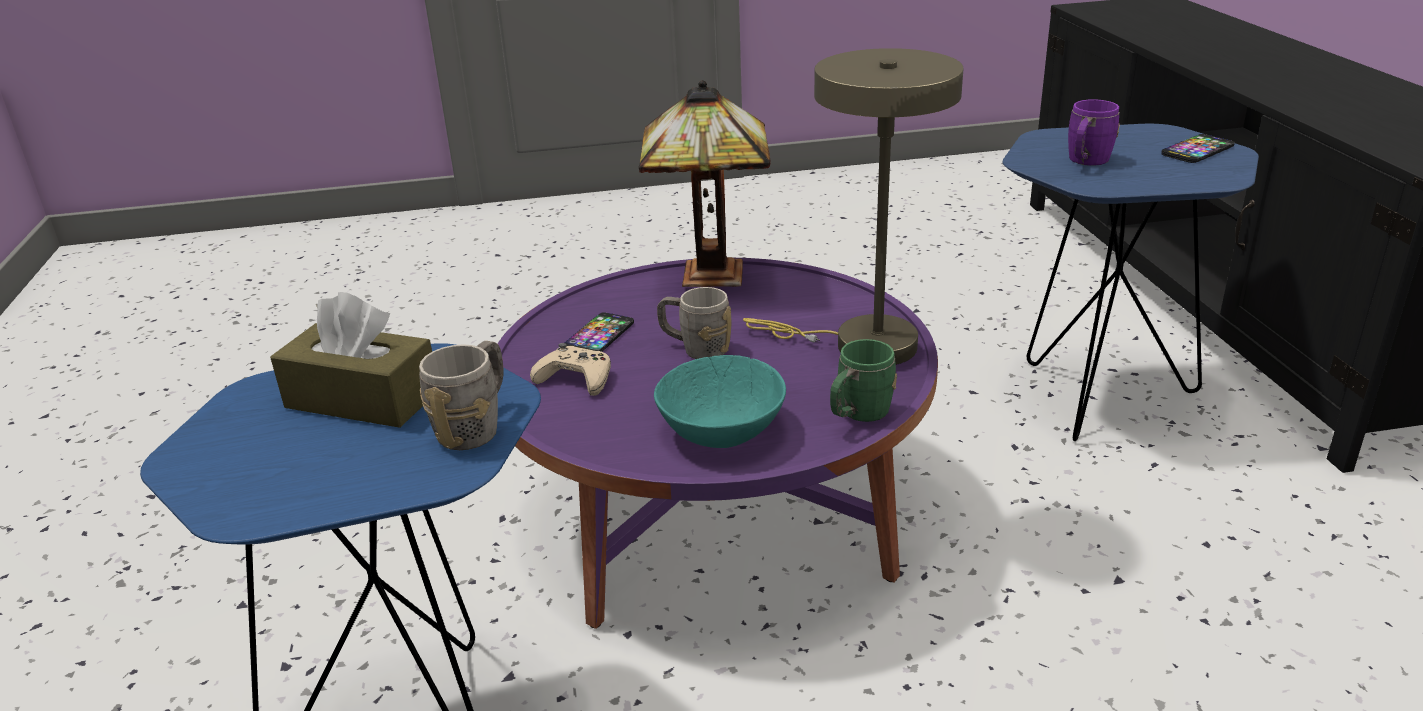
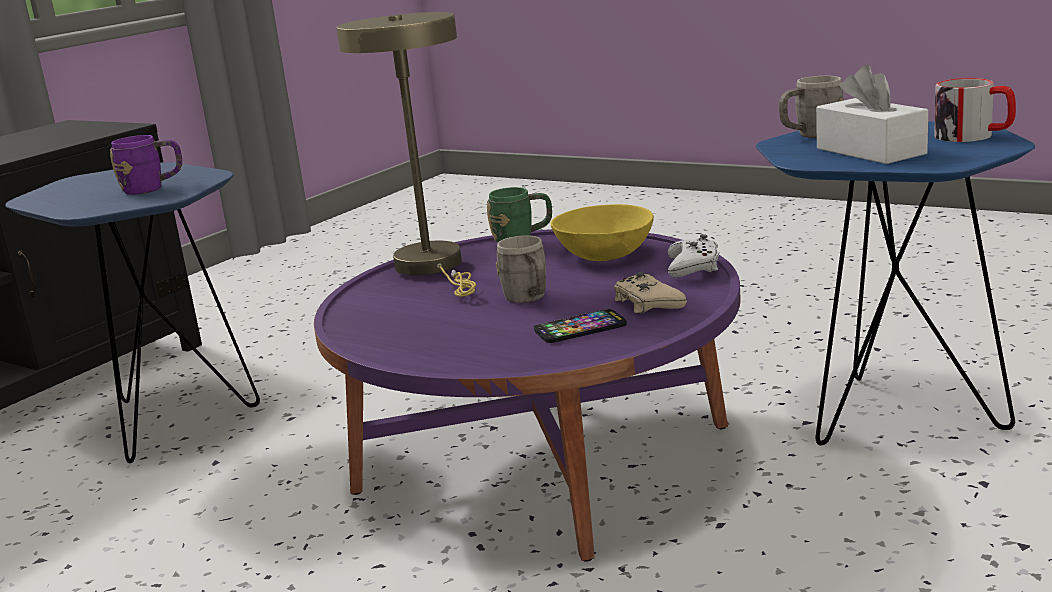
camera: 135 degrees left, 10 degrees down
(228, 476) = (973, 136): none -> mug
(362, 399) = (870, 151): brown tissue box -> white tissue box
(583, 432) = (693, 266): none -> white game controller
(707, 276) = (405, 344): table lamp -> none
(723, 430) = (603, 255): turquoise bowl -> yellow bowl
(1197, 150) = (84, 182): phone -> none

